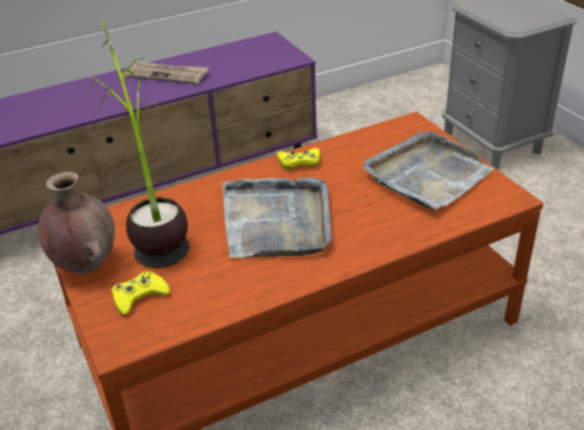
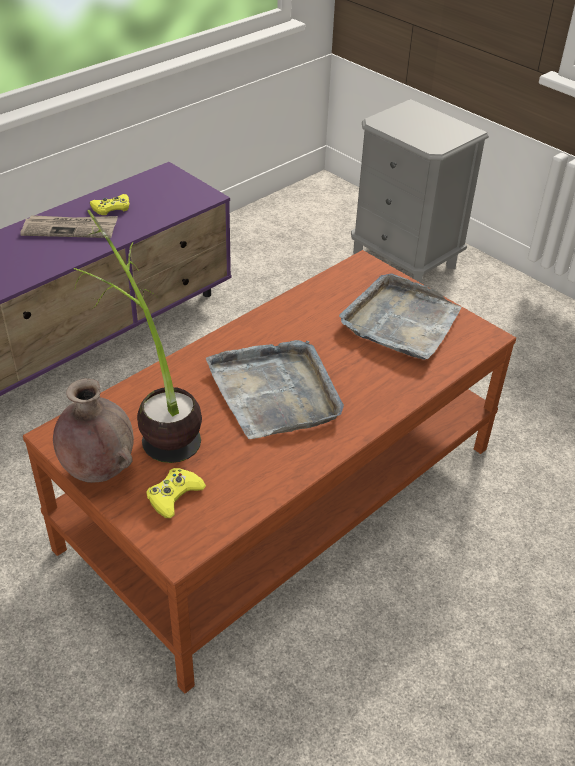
camera: 20 degrees left, 5 degrees up
(299, 162) = (269, 322): yellow game controller -> yellow game controller (111, 208)

